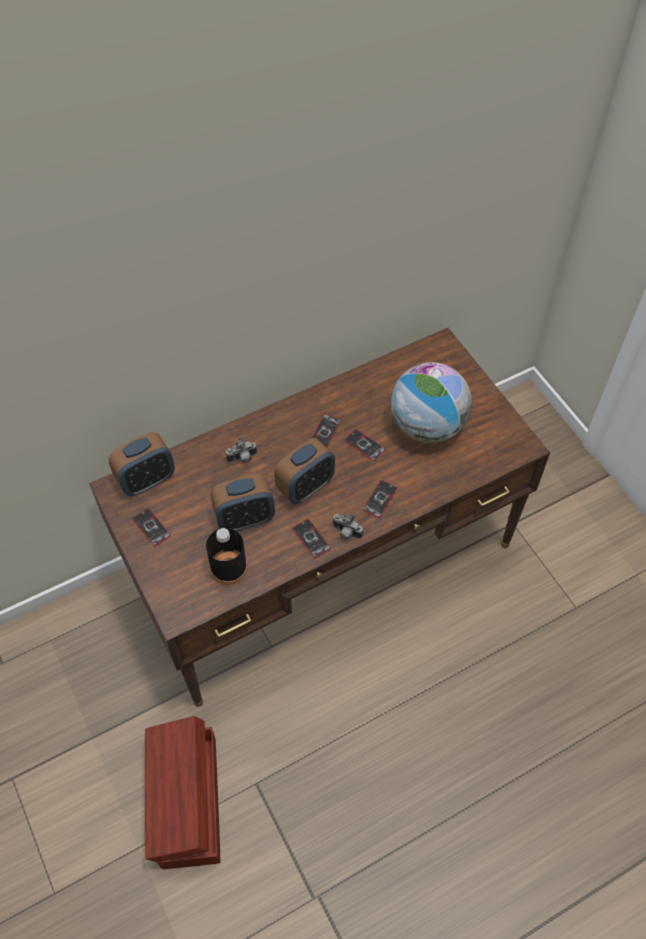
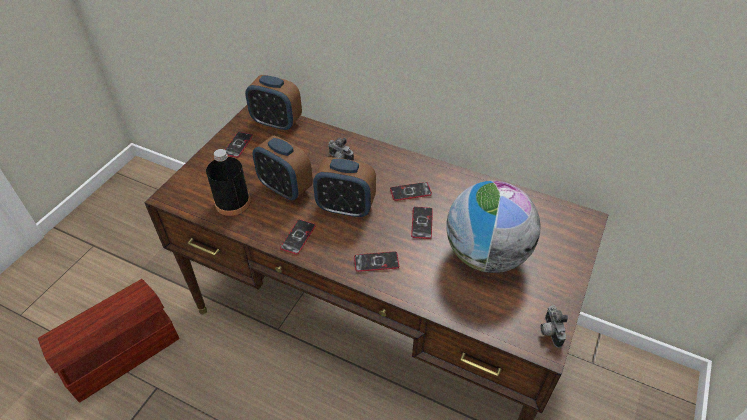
camera: 55 degrees right, 10 degrees down
(346, 533) = (322, 257): camera -> camera (549, 331)

